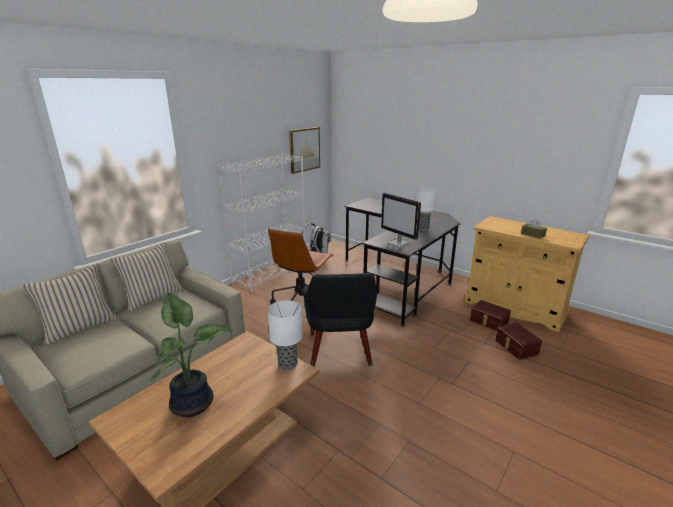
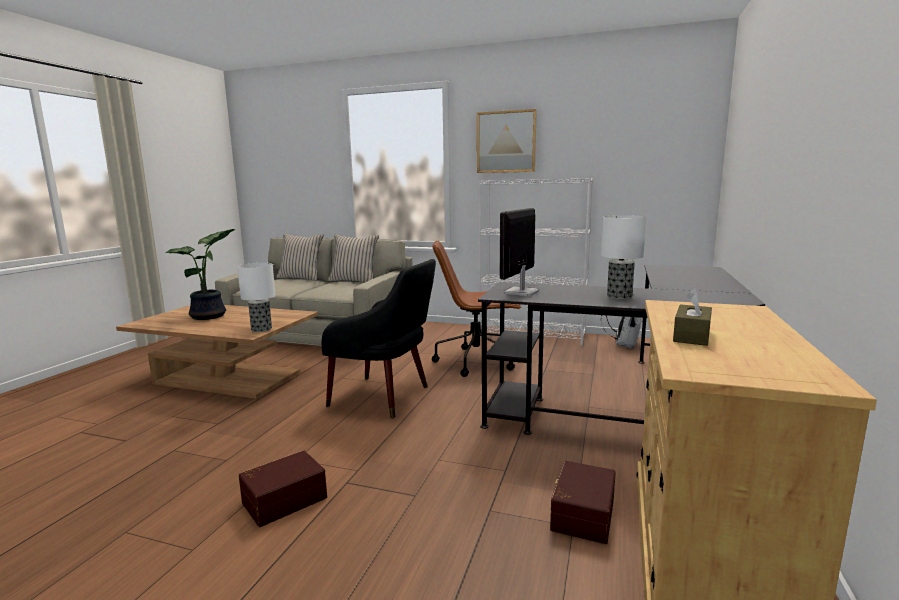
camera: 70 degrees right, 10 degrees down
(304, 149) = (645, 177): picture -> picture (506, 142)
(339, 352) = (385, 397): black armchair -> black armchair turned 135 degrees counterclockwise
(515, 347) = (502, 555): brown storage box -> brown storage box (283, 499)

